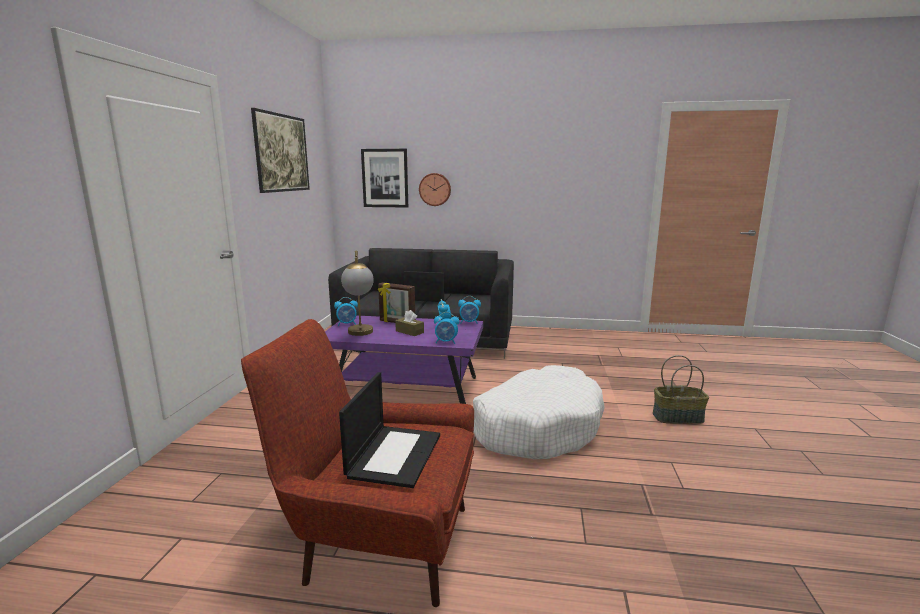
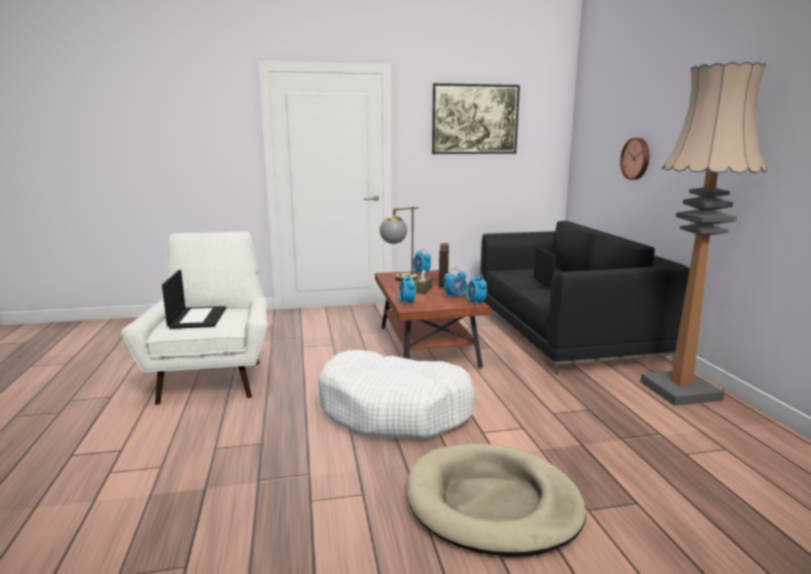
camera: 70 degrees right, 0 degrees up
(379, 541) = (213, 378): red armchair -> white armchair
(385, 178) = (602, 143): picture -> none
(394, 454) = (197, 317): laptop -> laptop turned 90 degrees counterclockwise
(406, 389) = (426, 346): purple coffee table -> brown coffee table
(547, 336) = (680, 391): none -> floor lamp
(678, 417) = (492, 503): basket -> beige dog bed

